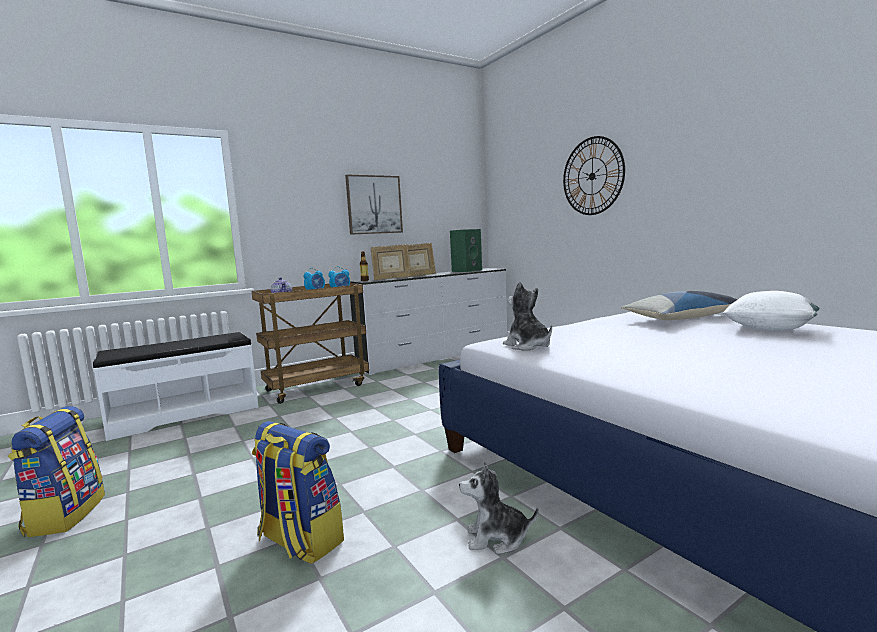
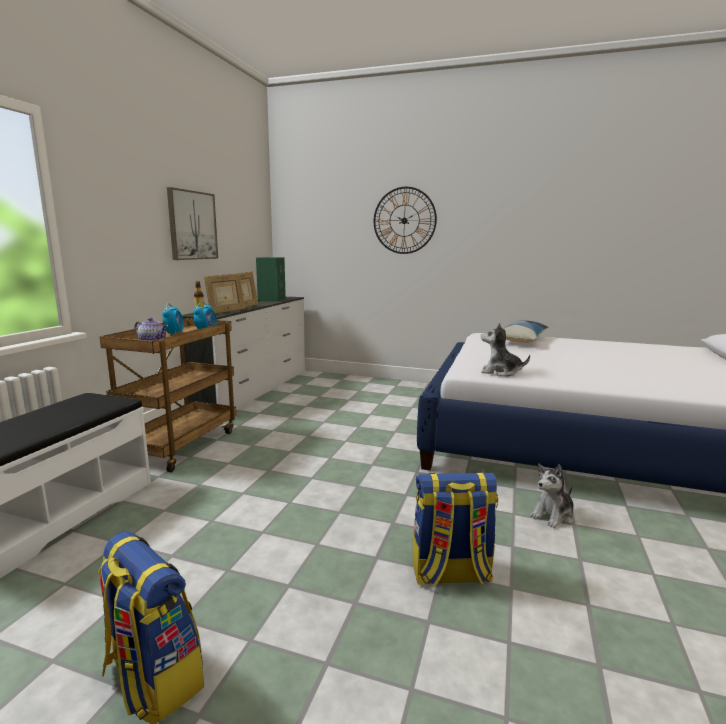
camera: 40 degrees left, 5 degrees up
(770, 329) = (583, 345): white pillow -> none

